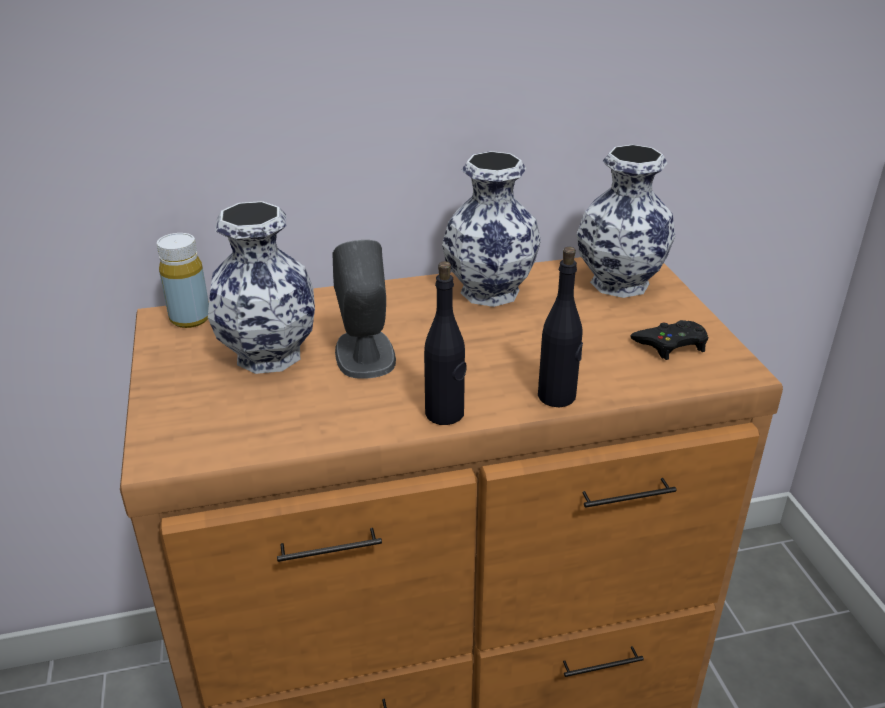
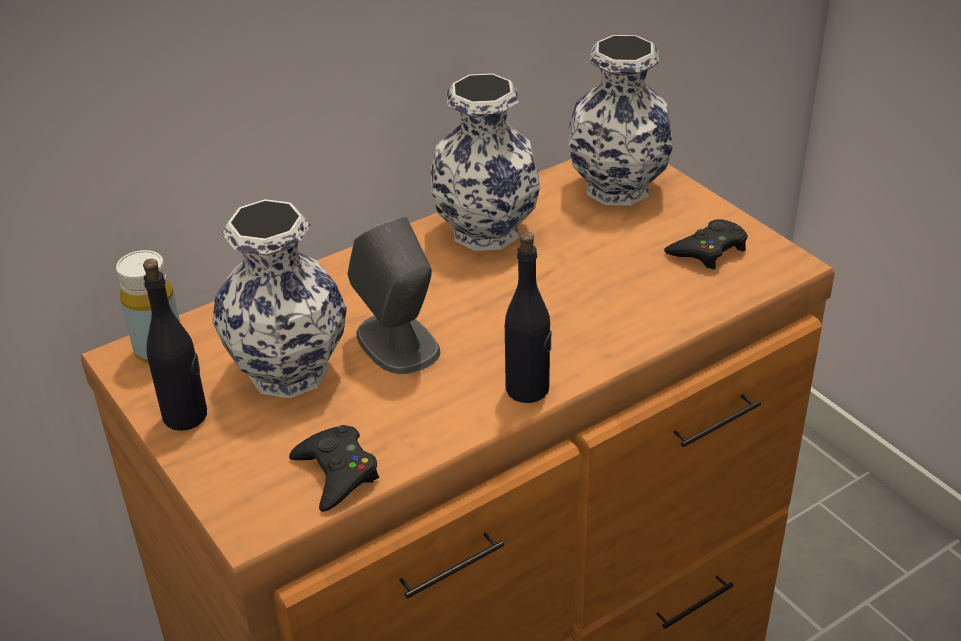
camera: 20 degrees left, 5 degrees up
(249, 437) = (337, 473): none -> black game controller
(557, 396) = (629, 339): black bottle -> black bottle (186, 416)

